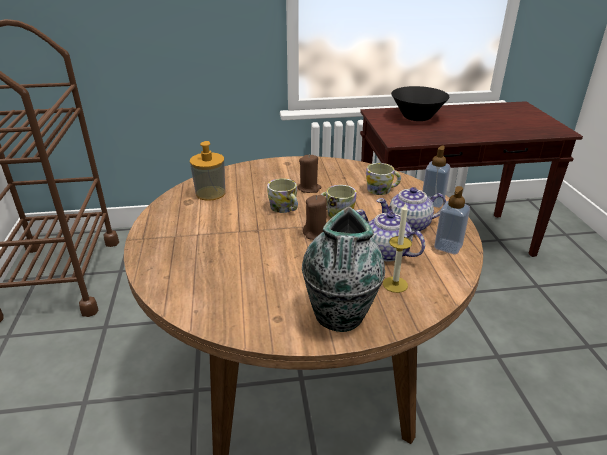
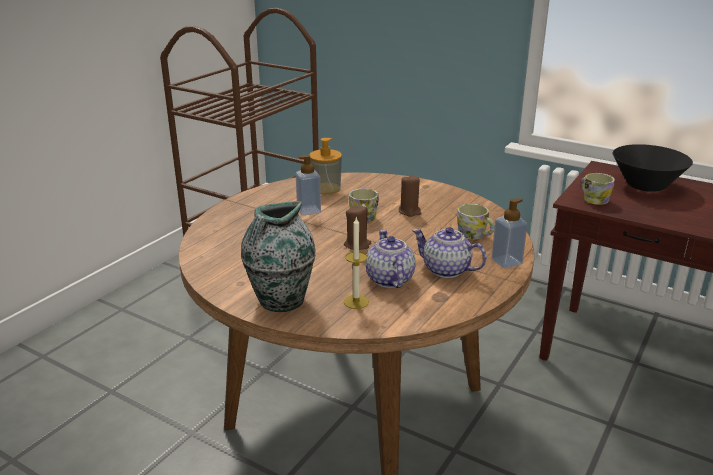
camera: 40 degrees right, 5 degrees down
(336, 213) = (399, 237): mug -> mug (593, 199)
(448, 246) = (452, 298): soap dispenser -> soap dispenser (309, 210)

